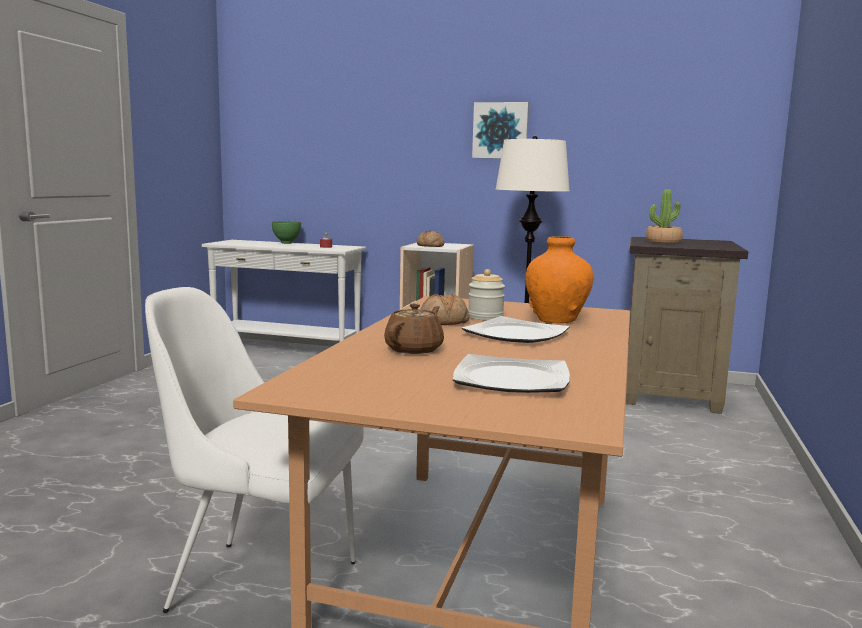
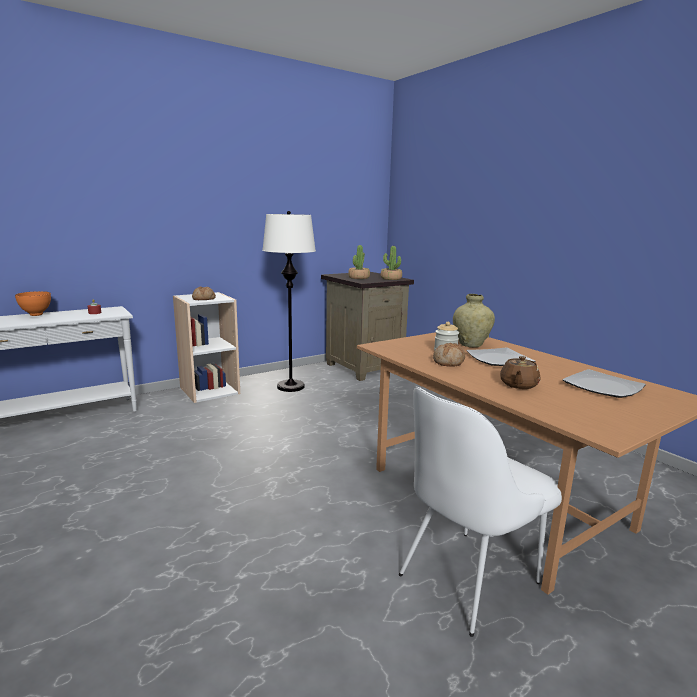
camera: 50 degrees left, 5 degrees up
(286, 243) = (35, 315): green bowl -> orange bowl
(414, 349) = (518, 385): brown teapot -> brown teapot turned 135 degrees counterclockwise
(500, 130) = (231, 202): picture -> none
(556, 320) = (471, 344): orange vase -> beige vase
(711, 247) = (391, 278): none -> potted plant

